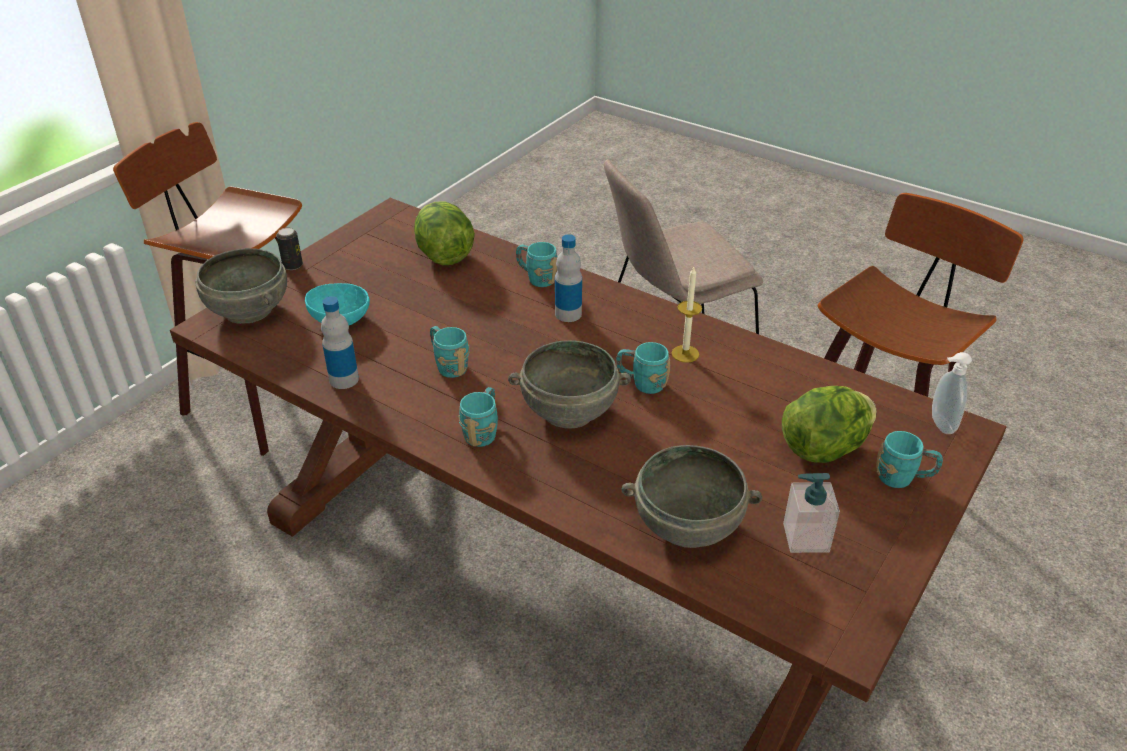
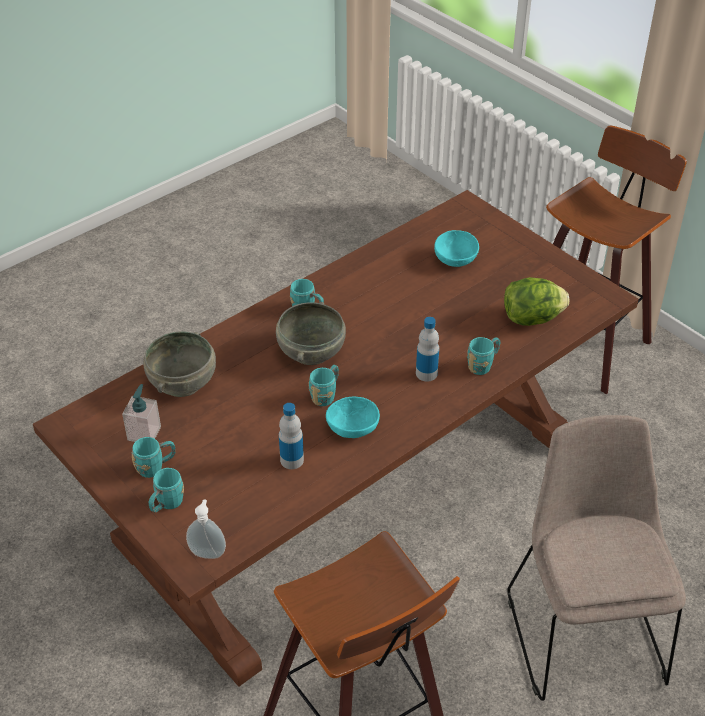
camera: 105 degrees right, 5 degrees up
(247, 310) = (479, 220): grey bowl -> none
(292, 265) = (534, 241): can -> none
(344, 379) = (384, 257): bottle -> bottle (292, 460)
(448, 365) = (383, 303): turquoise mug -> turquoise mug (156, 467)
(685, 354) = (352, 428): candle -> turquoise bowl
(823, 448) = (216, 472): lettuce -> none

